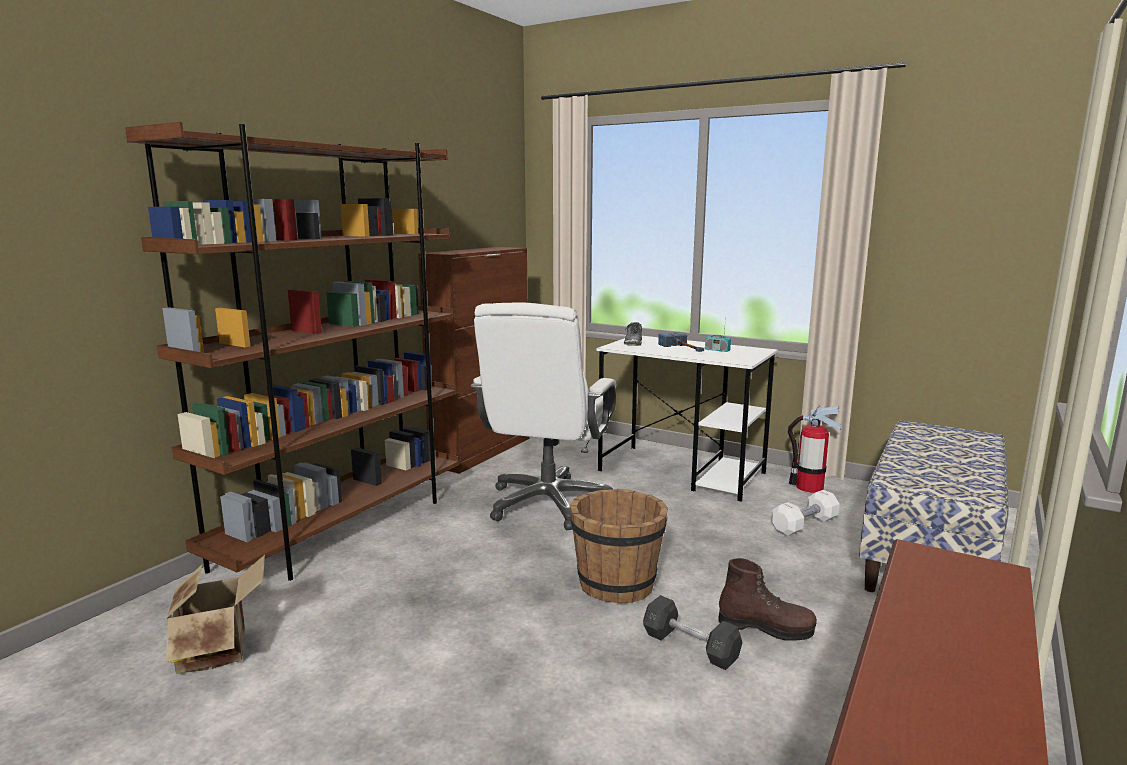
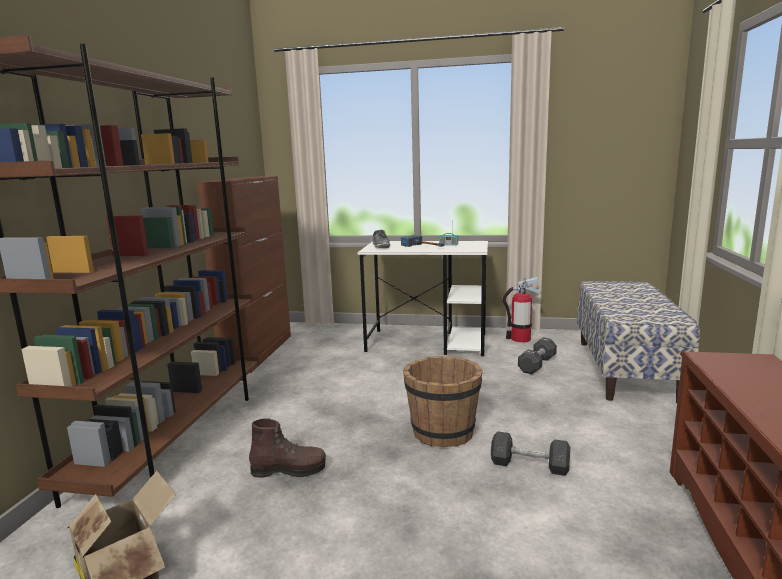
camera: 20 degrees left, 0 degrees up
(548, 503) = (344, 383): white office chair -> none
(766, 627) = (567, 439): brown boot -> brown boot (289, 470)
(804, 525) = (537, 365): white dumbbell -> black dumbbell

